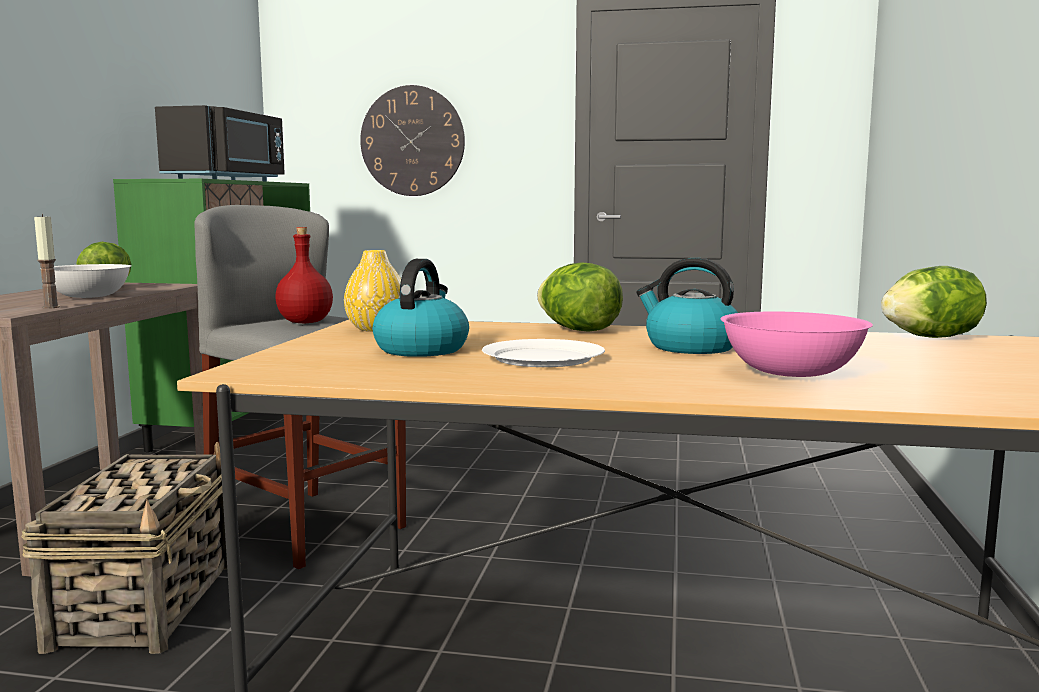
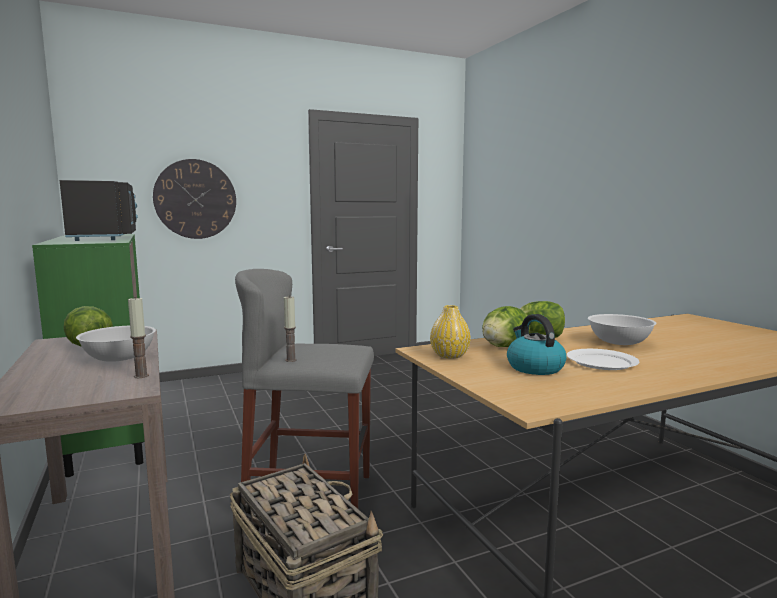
camera: 35 degrees left, 0 degrees up
(256, 324) = (291, 360): none -> candle
(306, 322) = (318, 353): red bottle -> none
(690, 347) = (620, 342): kettle -> white bowl
(791, 373) = (703, 352): pink bowl -> none
(930, 337) = (661, 320): lettuce -> lettuce (504, 347)

